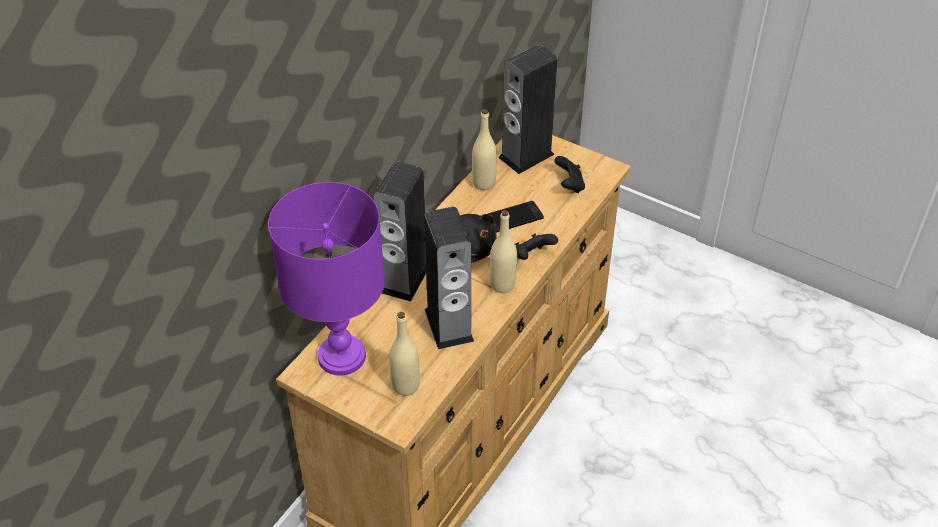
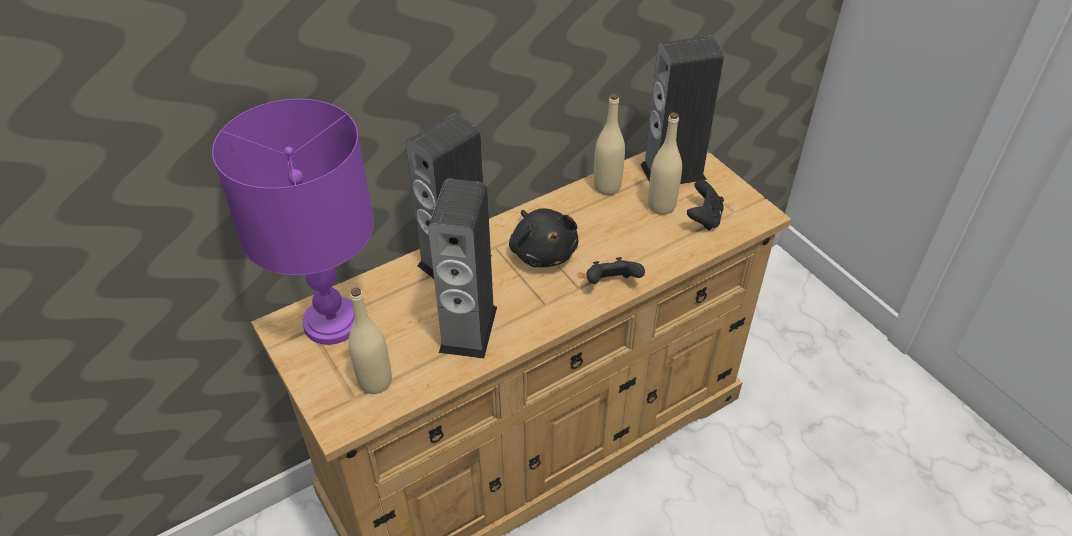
camera: 25 degrees right, 0 degrees up
(502, 285) = (557, 305): beige bottle -> beige bottle (661, 206)
(514, 217) = (618, 234): phone -> none

